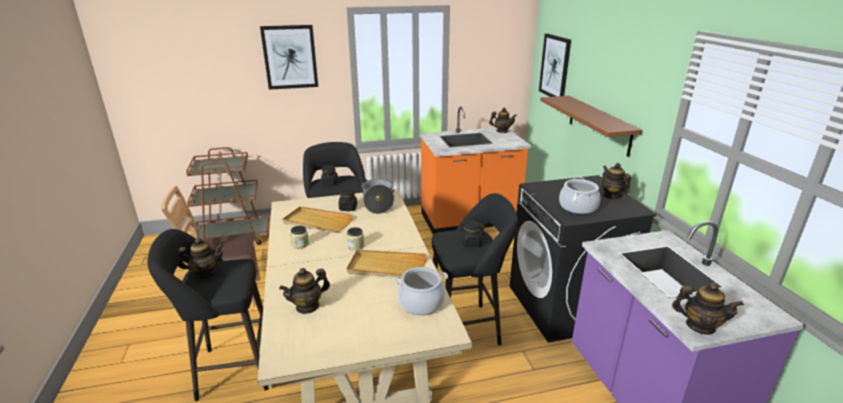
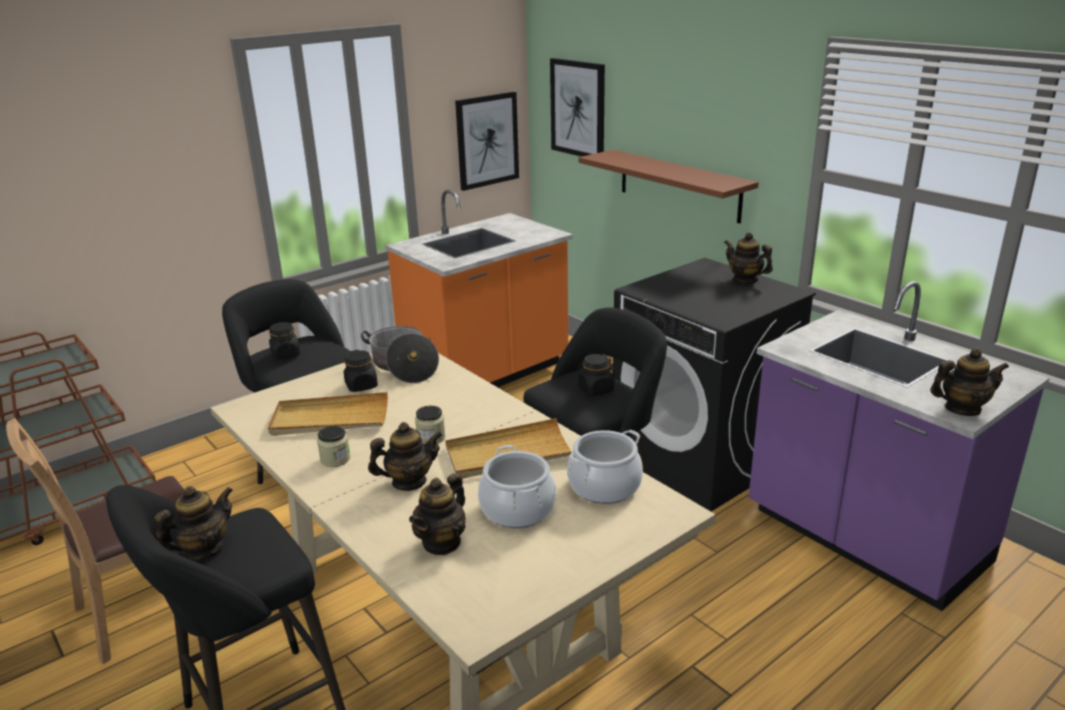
camera: 25 degrees left, 0 degrees up
(290, 57) = (137, 140): picture -> picture (487, 140)
(502, 131) = (511, 221): teapot -> teapot (409, 482)
(578, 207) = (719, 304): cooking pot -> cooking pot (518, 509)

